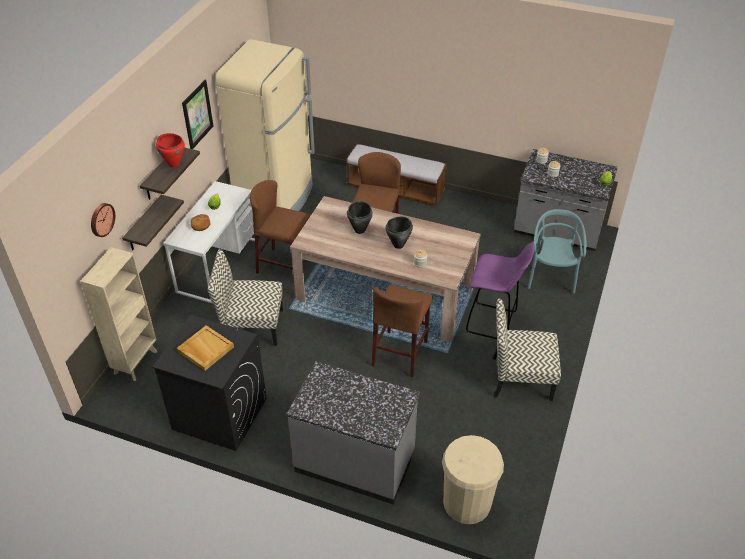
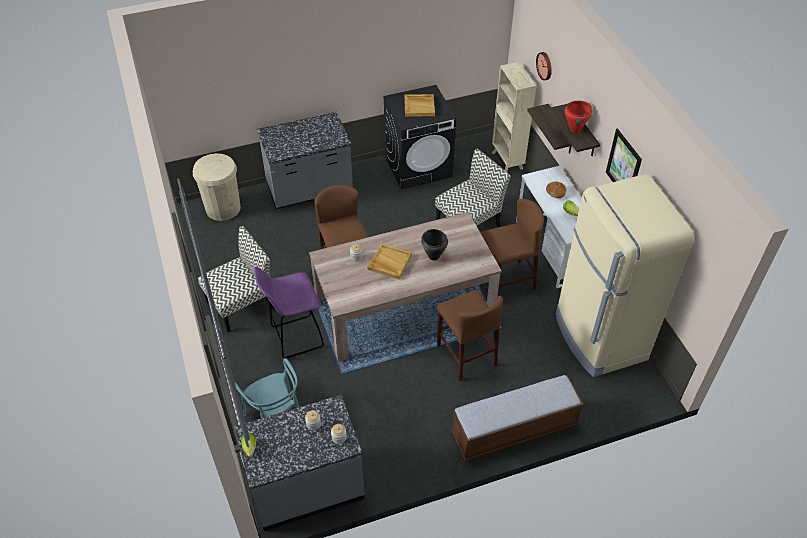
camera: 140 degrees right, 5 degrees up
(398, 245) = (389, 262): black cooking pot -> beige tray

